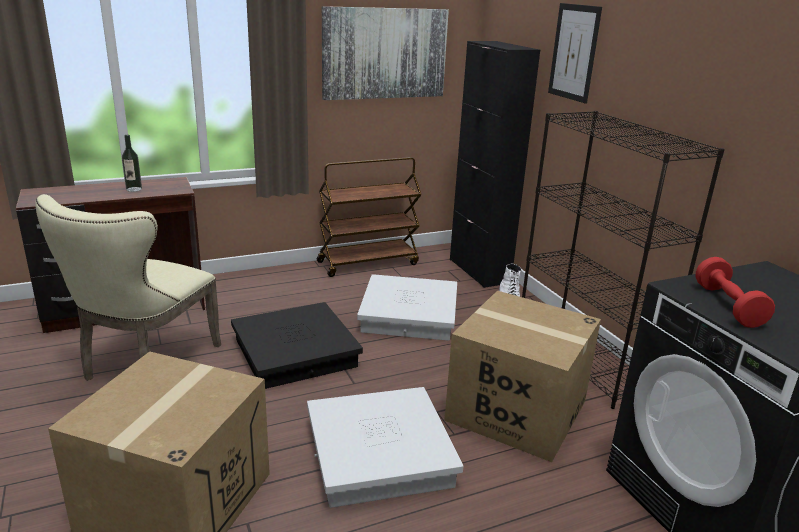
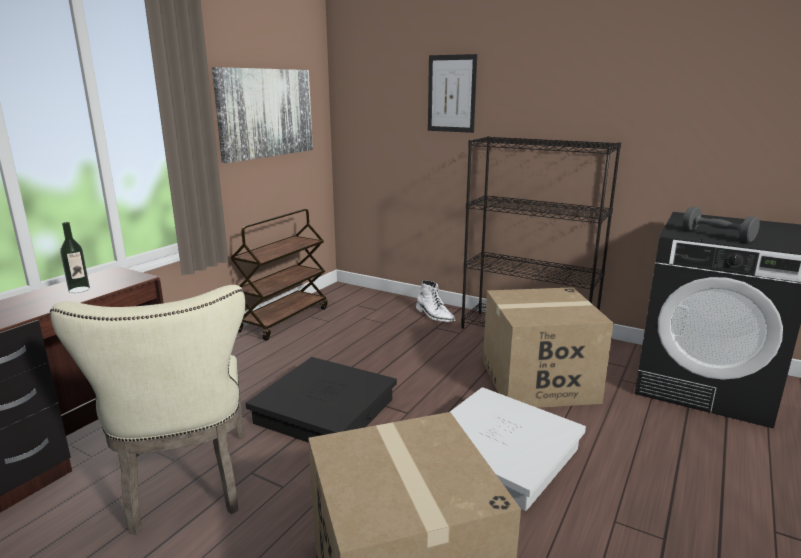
camera: 35 degrees left, 5 degrees down
(409, 315) = (375, 346): white storage box -> none
(479, 271) = (380, 298): black cabinet -> none
(728, 306) = (717, 235): red dumbbell -> grey dumbbell

